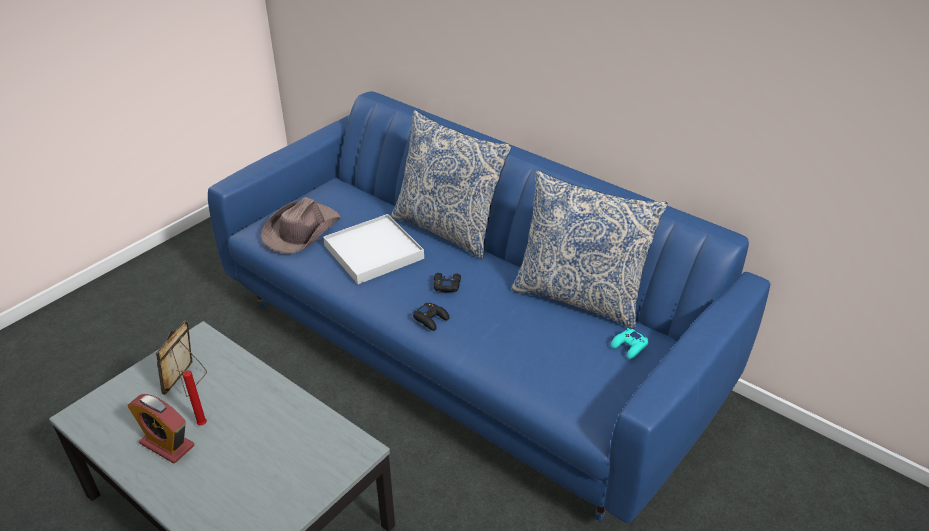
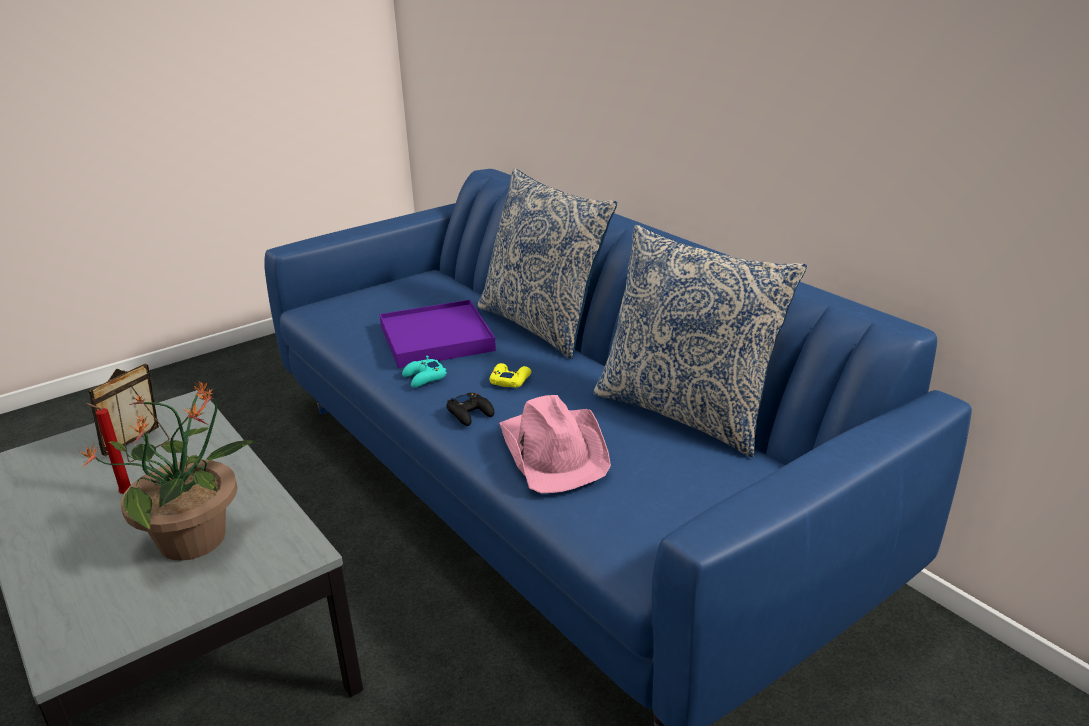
camera: 15 degrees right, 10 degrees down
(167, 444) = (71, 510): alarm clock -> none
(277, 452) = (195, 539): none -> potted plant
(301, 230) = (363, 311): brown hat -> none
(373, 252) = (436, 338): white tray -> purple tray
(446, 285) = (510, 380): black game controller -> yellow game controller
(504, 343) = (555, 450): none -> pink hat
(629, 347) = (735, 477): turquoise game controller -> turquoise game controller (424, 378)

